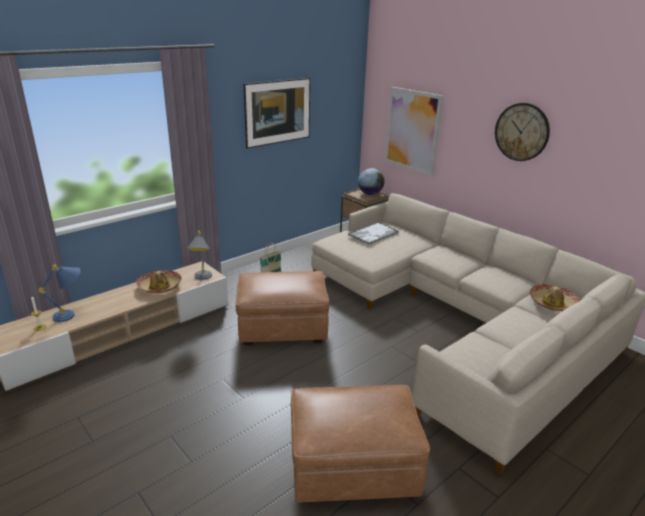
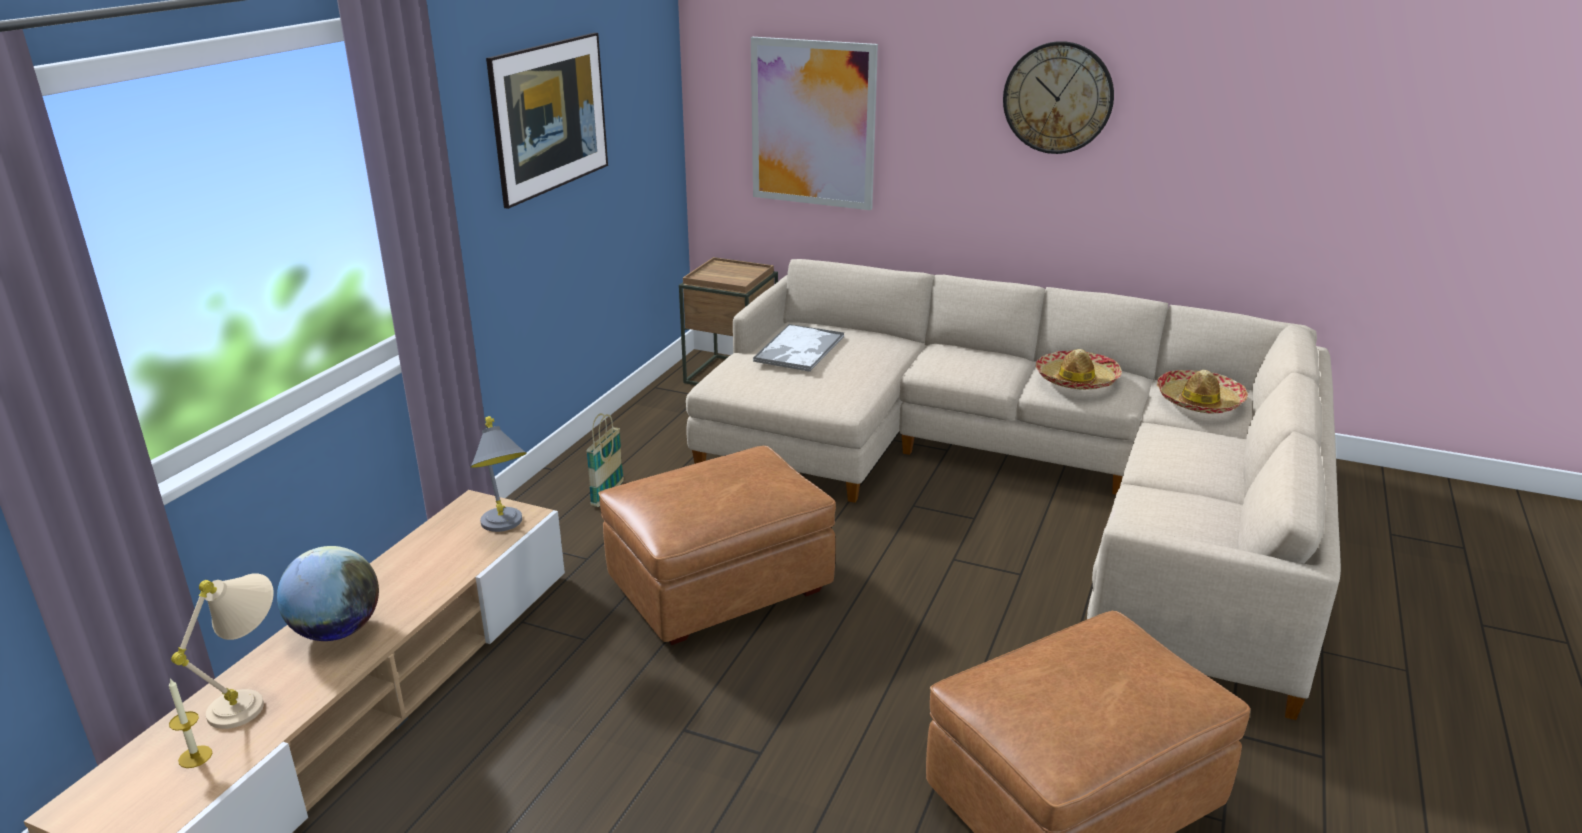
camera: 25 degrees left, 0 degrees up
(71, 314) = (253, 699): blue table lamp -> beige table lamp
(160, 286) = (422, 572): hat -> hat (1076, 379)
(370, 194) = (735, 270): globe -> globe (337, 631)

